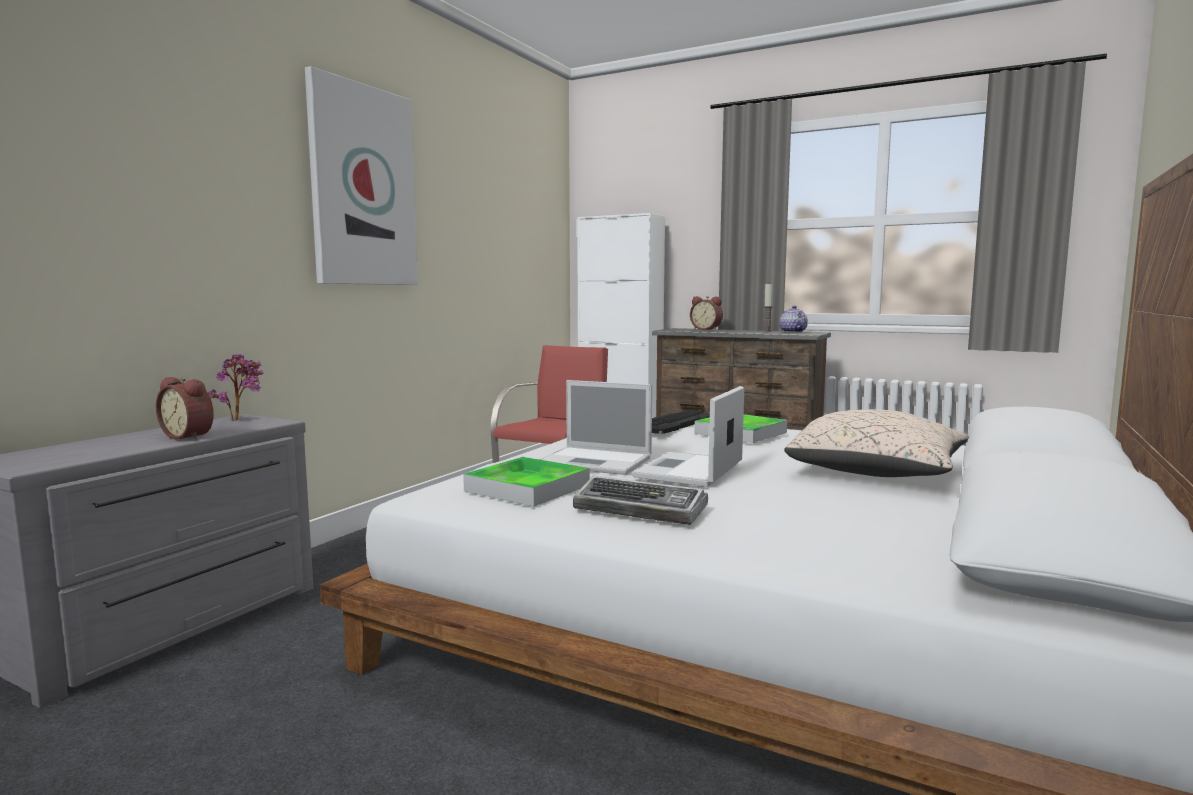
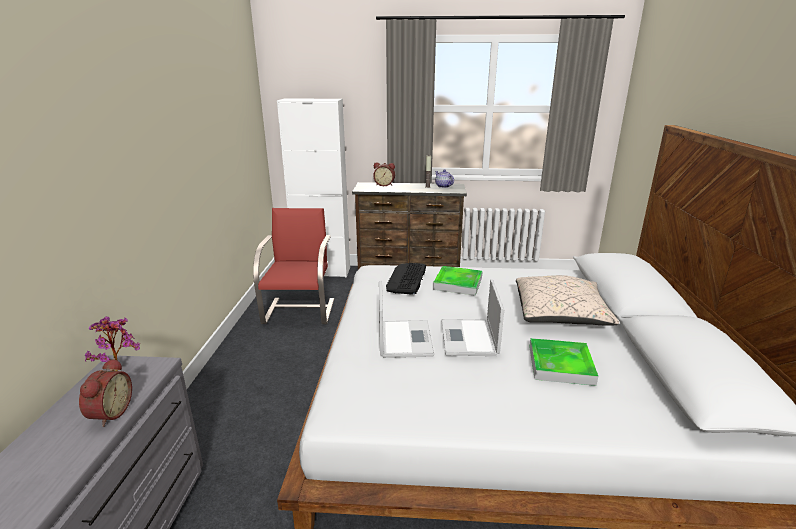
camera: 25 degrees left, 15 degrees up
(190, 436) = (109, 413): alarm clock -> alarm clock turned 90 degrees counterclockwise
(362, 186) = (142, 122): picture -> none
(527, 488) = (395, 386): tray -> tray (560, 365)
(597, 462) = (404, 338): laptop -> laptop turned 90 degrees counterclockwise
(642, 510) = (486, 396): keyboard -> none

